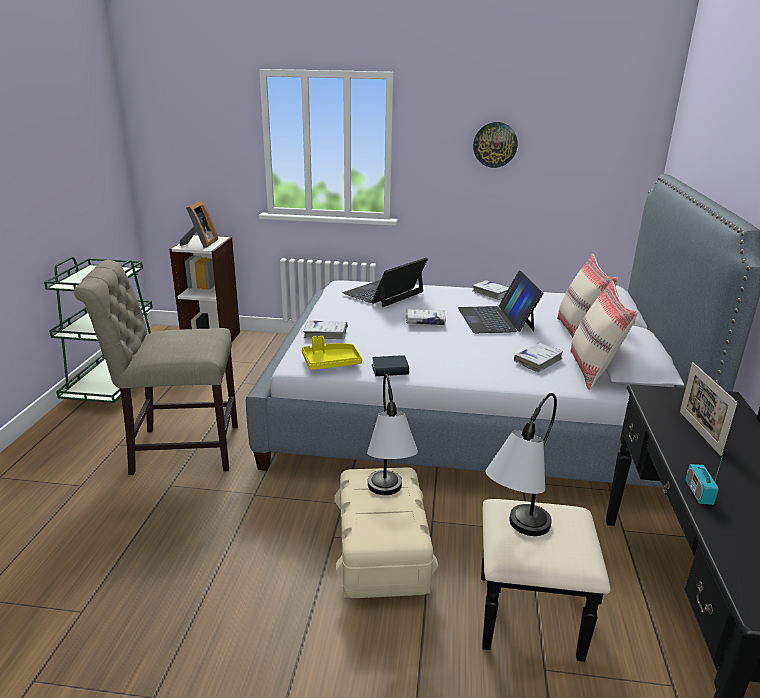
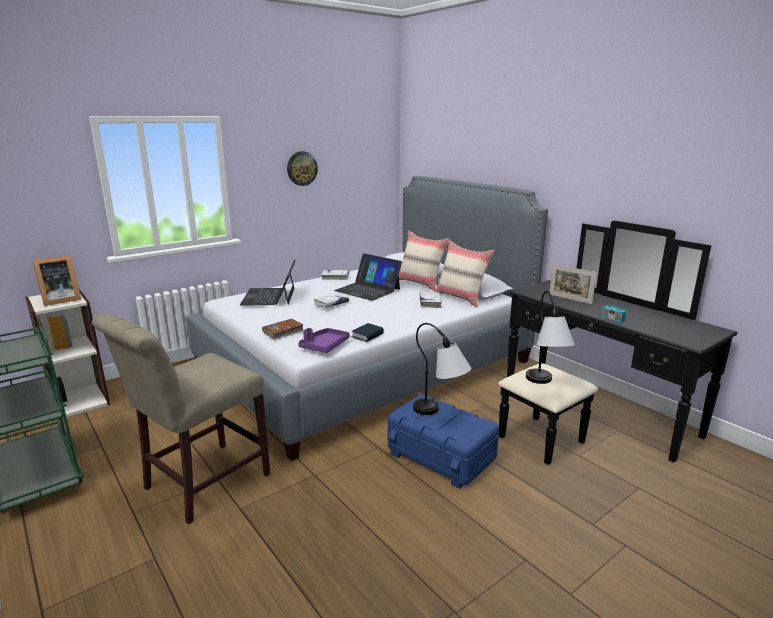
camera: 45 degrees left, 5 degrees down
(200, 244) = (59, 300): picture frame -> picture frame turned 90 degrees clockwise
(326, 334) = (283, 332): white book -> brown book
(331, 363) = (324, 346): yellow tray -> purple tray
(383, 553) = (441, 456): beige storage box -> blue storage box

